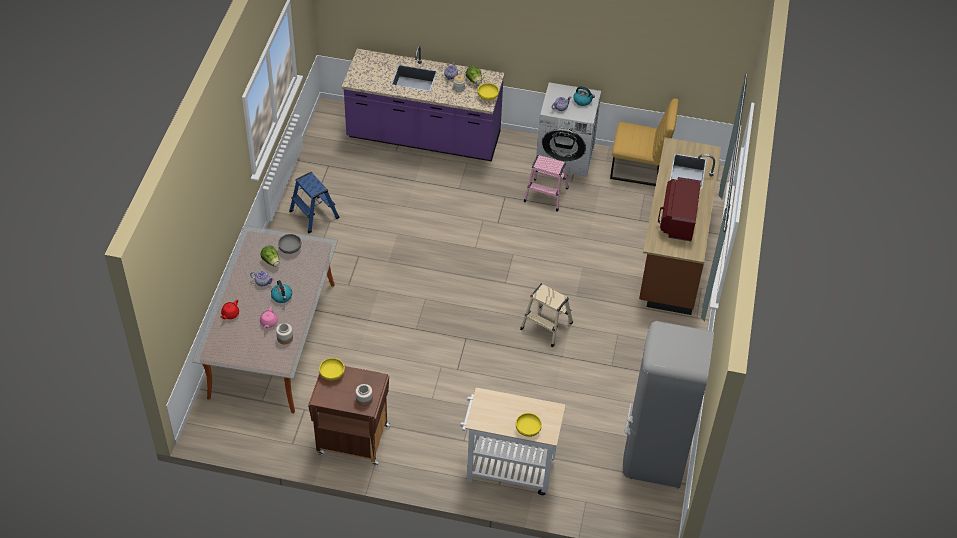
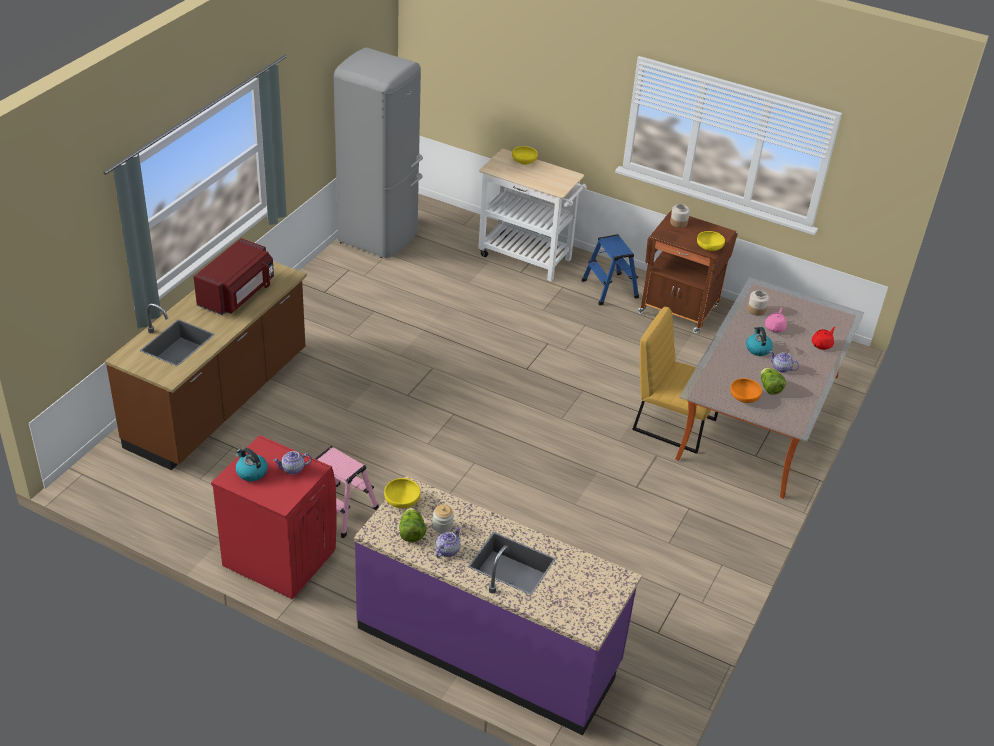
camera: 165 degrees left, 10 degrees down
(290, 248) = (744, 397): grey bowl -> orange bowl
(314, 214) = (690, 558): blue step ladder -> blue step ladder (609, 289)
(546, 325) = (426, 360): beige step ladder -> none
(565, 157) = (279, 558): white washing machine -> red washing machine
(638, 169) = (181, 515): yellow chair -> yellow chair (672, 423)

